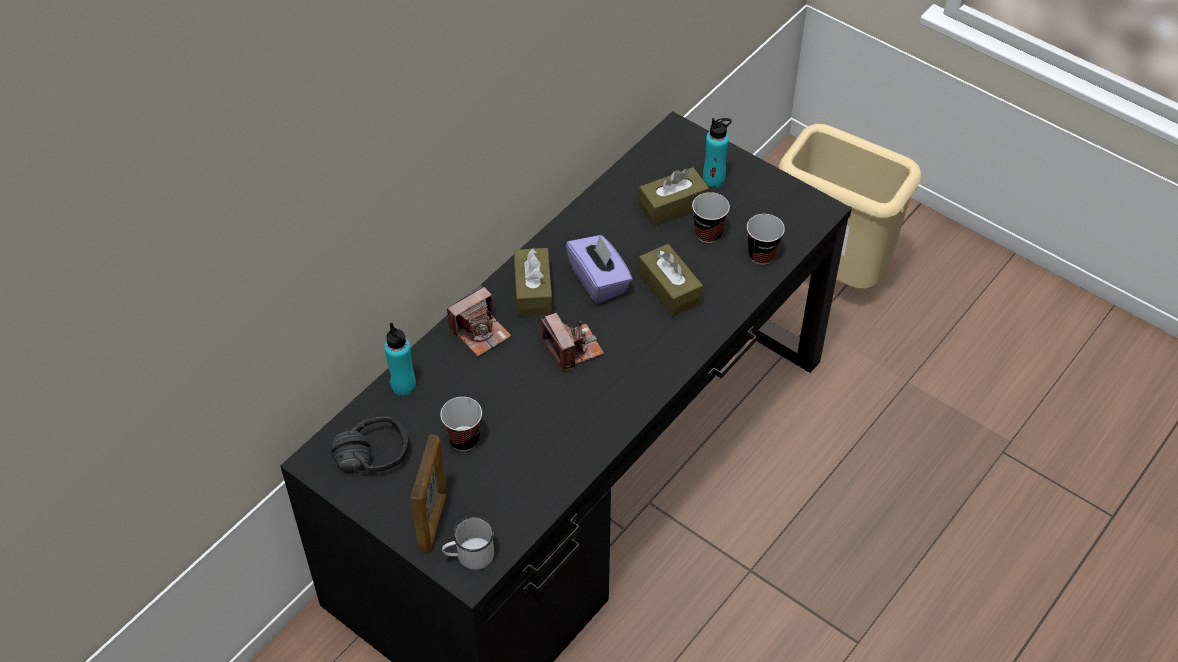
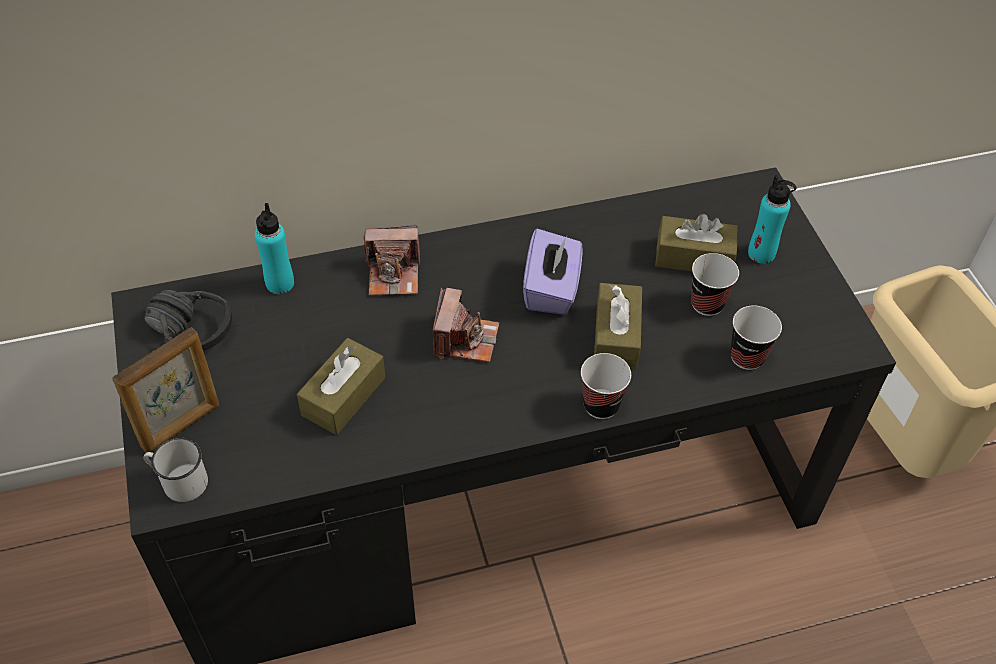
camera: 35 degrees right, 0 degrees up
(464, 439) = (283, 366): cup -> cup (601, 405)
(533, 291) = (479, 264): brown tissue box -> brown tissue box (343, 396)

